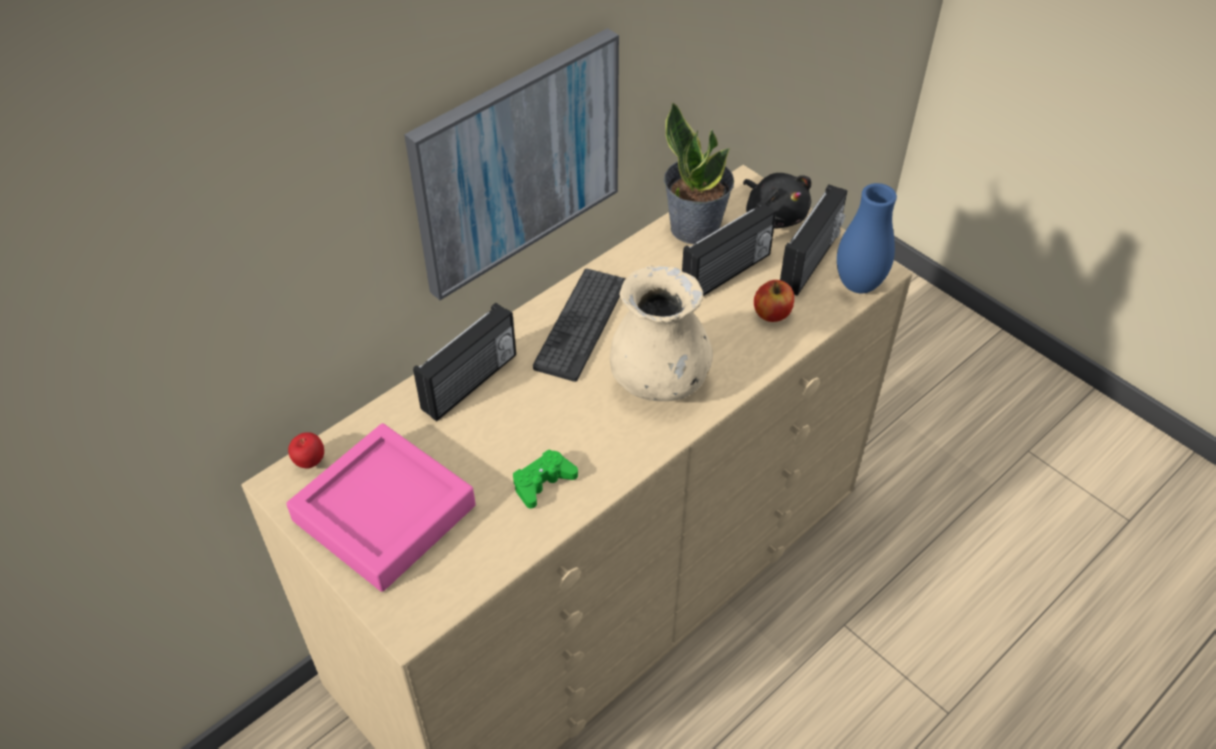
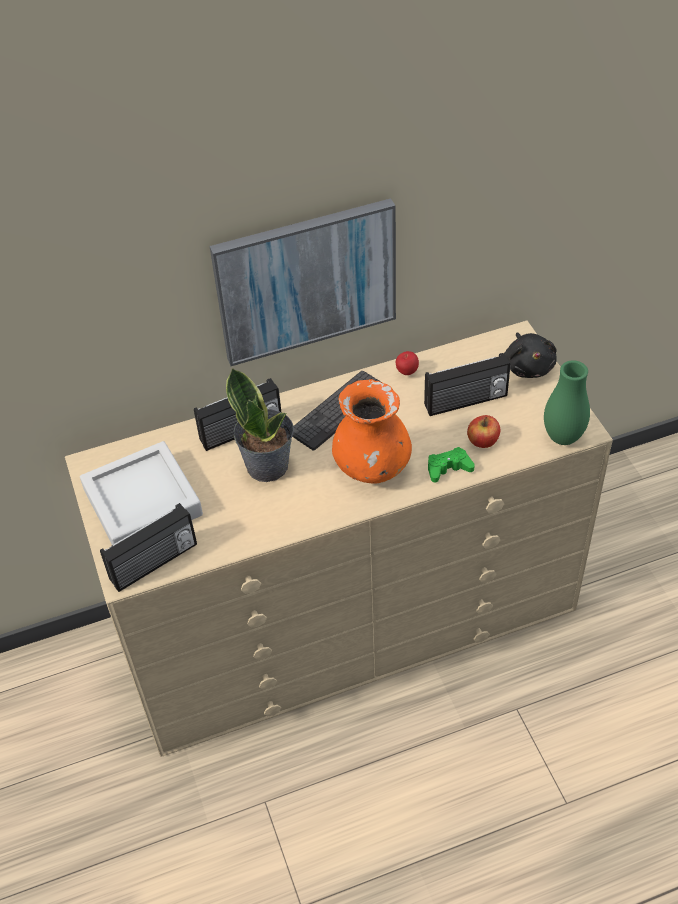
camera: 25 degrees right, 0 degrees up
(310, 462) = (112, 454): apple -> apple (407, 372)
(384, 513) = (142, 502): pink tray -> grey tray
(543, 482) = (254, 513): green game controller -> green game controller (448, 468)
(659, 380) = (372, 466): beige vase -> orange vase
(695, 227) = (461, 360): potted plant -> potted plant (268, 465)
(811, 261) = (536, 409): radio -> radio (154, 563)
(858, 284) = (563, 437): blue vase -> green vase

